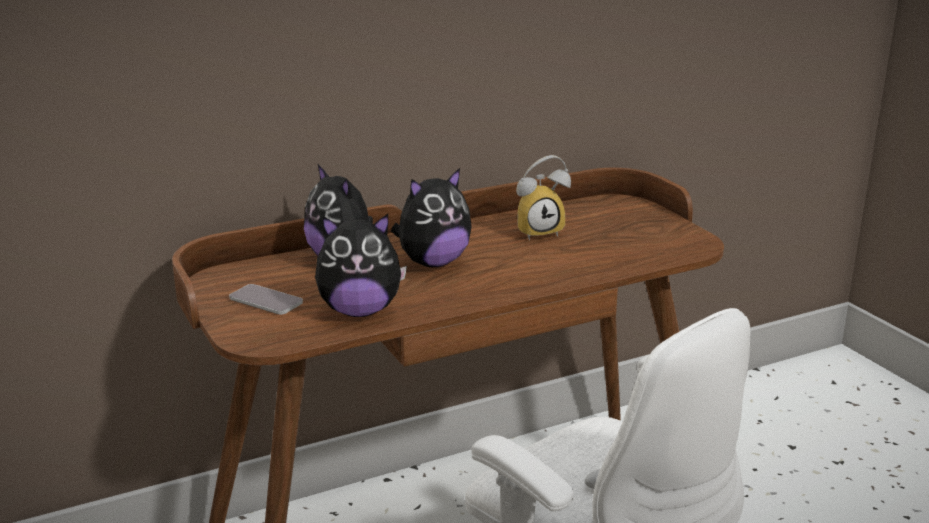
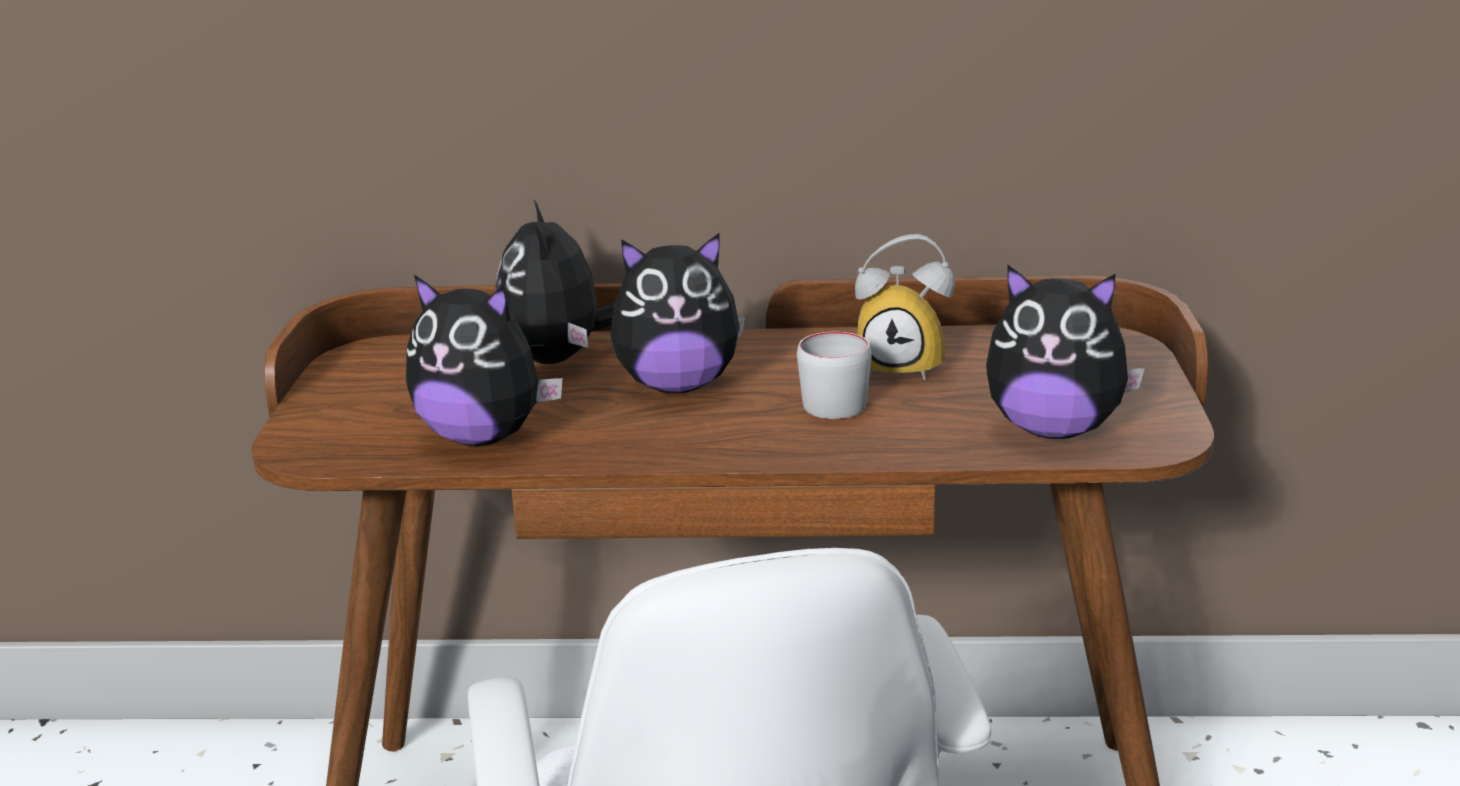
camera: 30 degrees right, 0 degrees up
(266, 301) = (386, 396): phone -> none
(524, 254) = (832, 399): none -> grey mug
(649, 249) = (1054, 430): none -> plush toy

